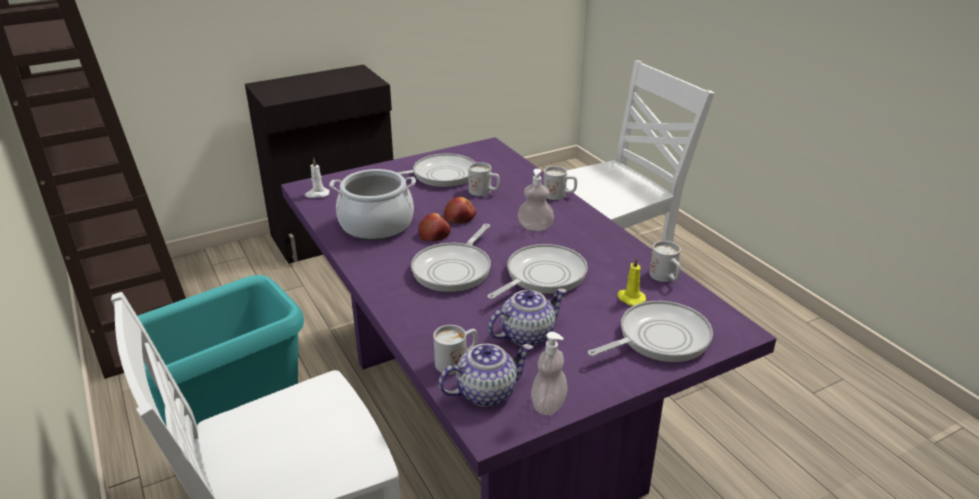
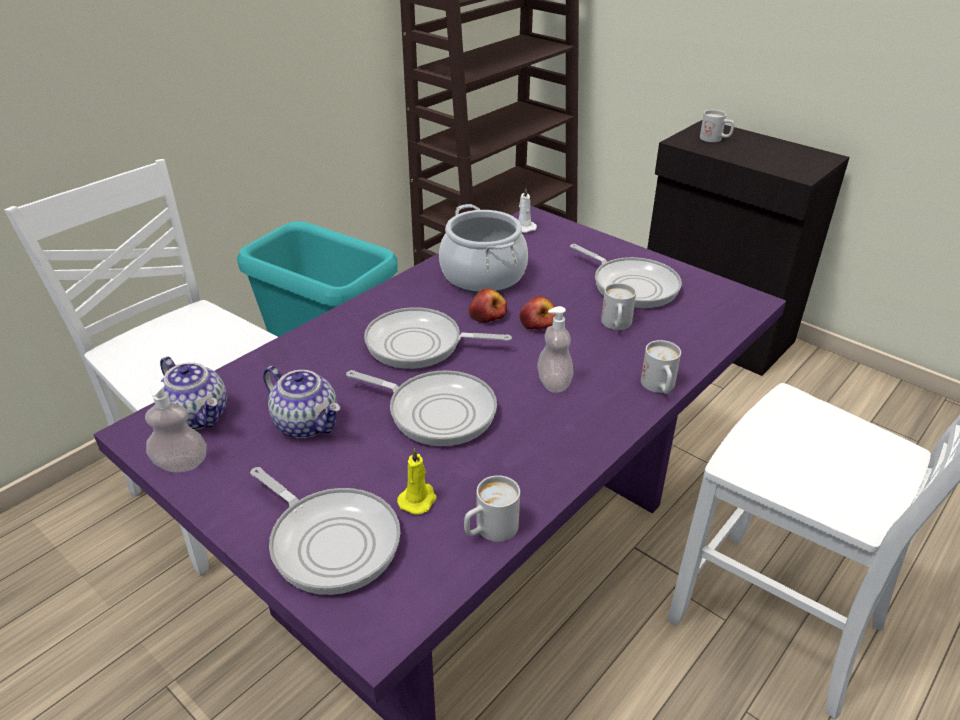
camera: 70 degrees right, 5 degrees up
(457, 361) = (247, 385): white mug -> white mug (715, 139)

